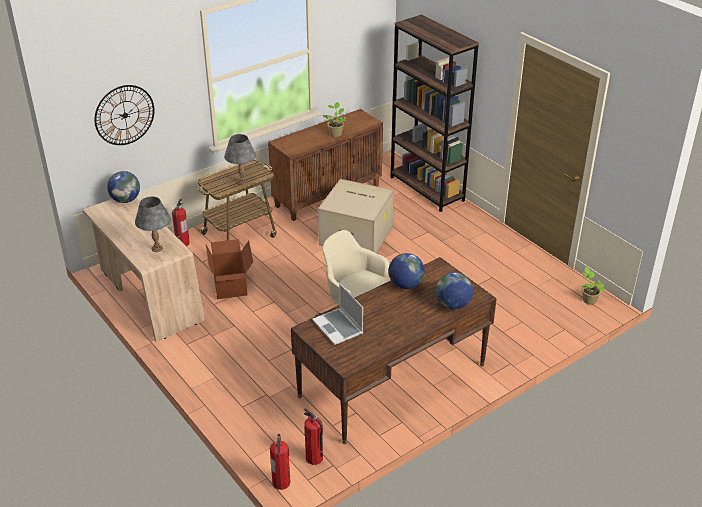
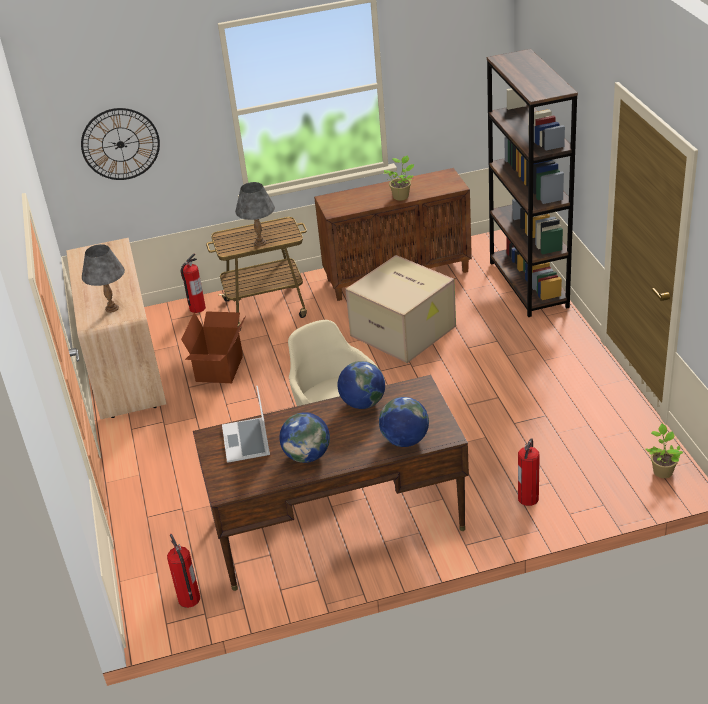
camera: 25 degrees right, 0 degrees up
(126, 200) = (116, 246): globe -> globe (307, 456)
(281, 482) = (135, 618): fire extinguisher -> fire extinguisher (528, 498)

